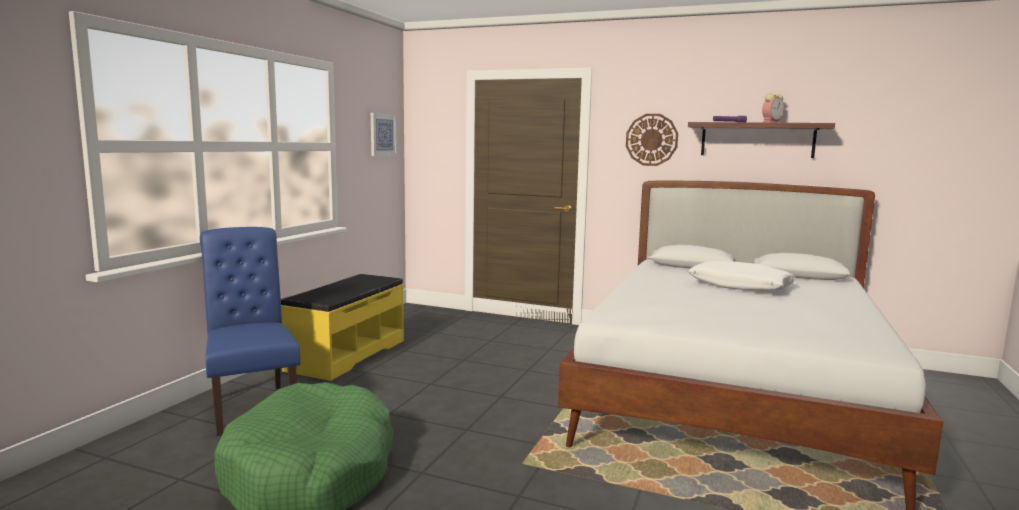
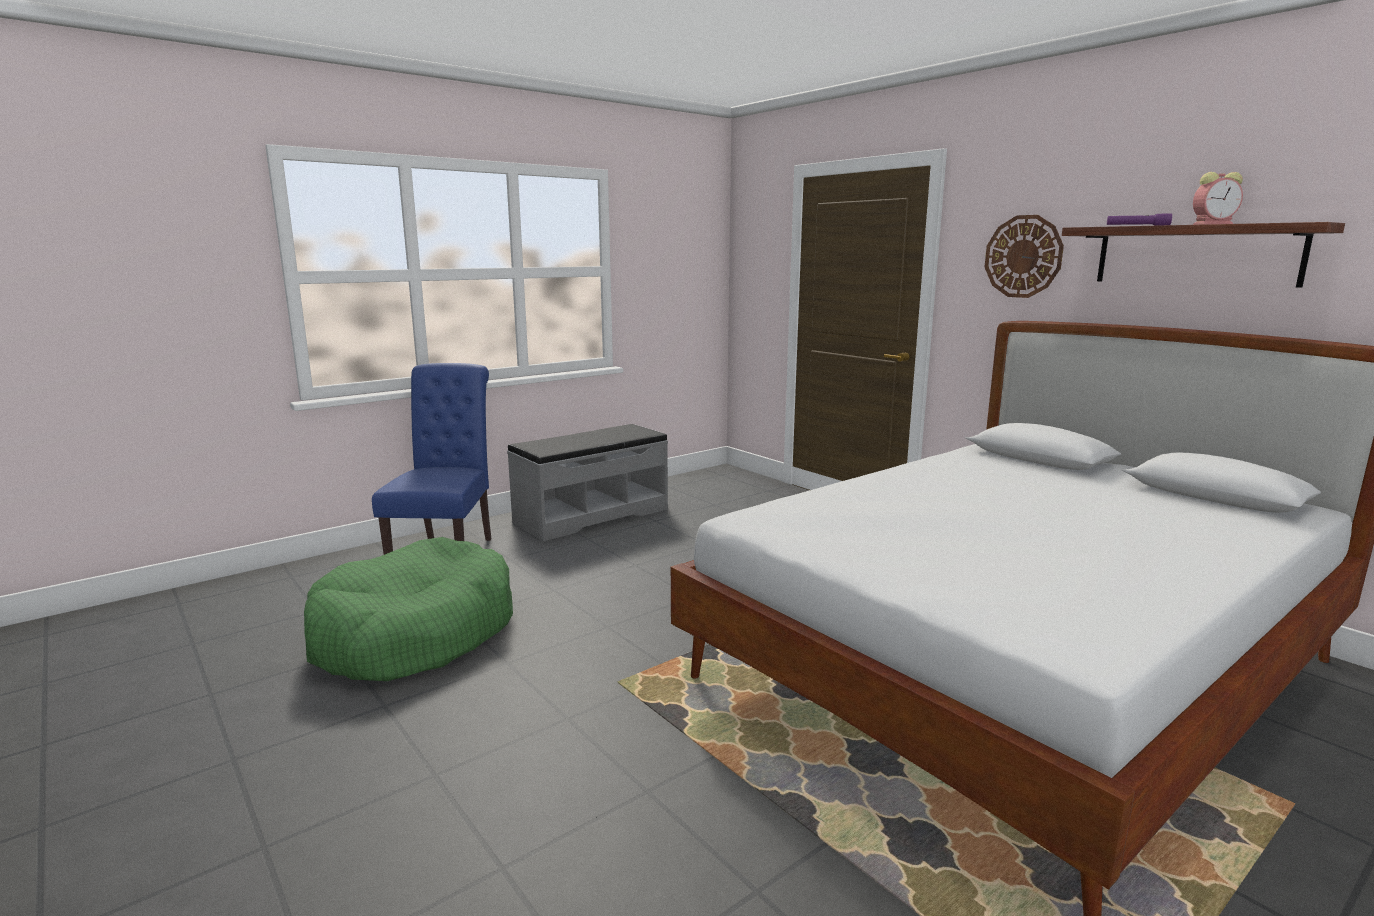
camera: 30 degrees right, 5 degrees up
(346, 355) = (591, 515): yellow bench -> grey bench
(382, 134) = (690, 254): picture -> none
(740, 286) = (1053, 501): white pillow -> none

